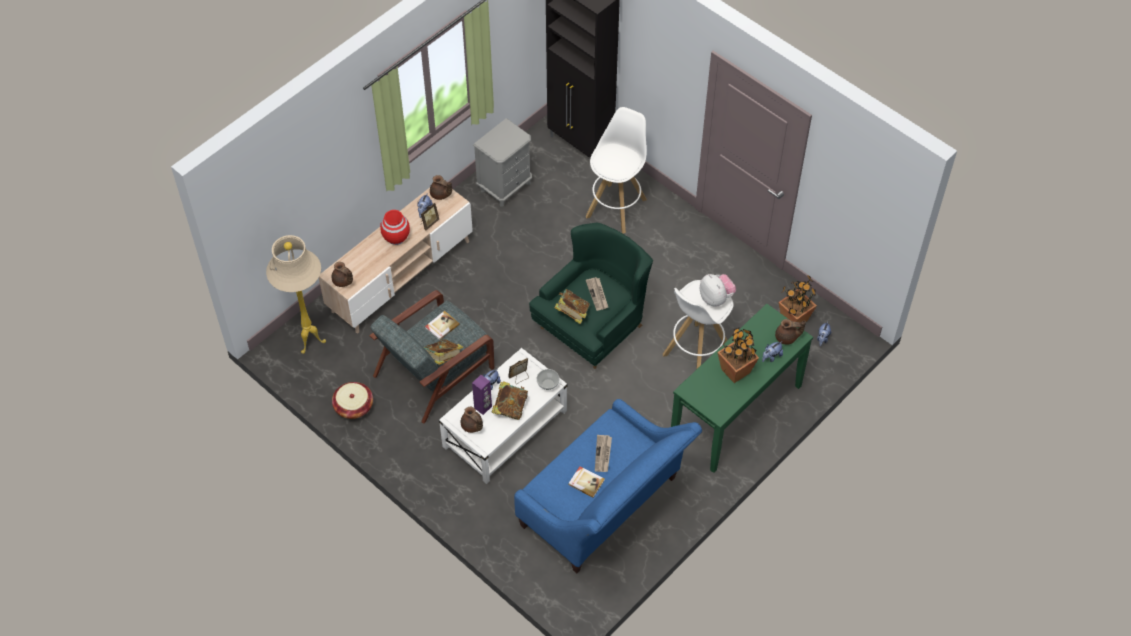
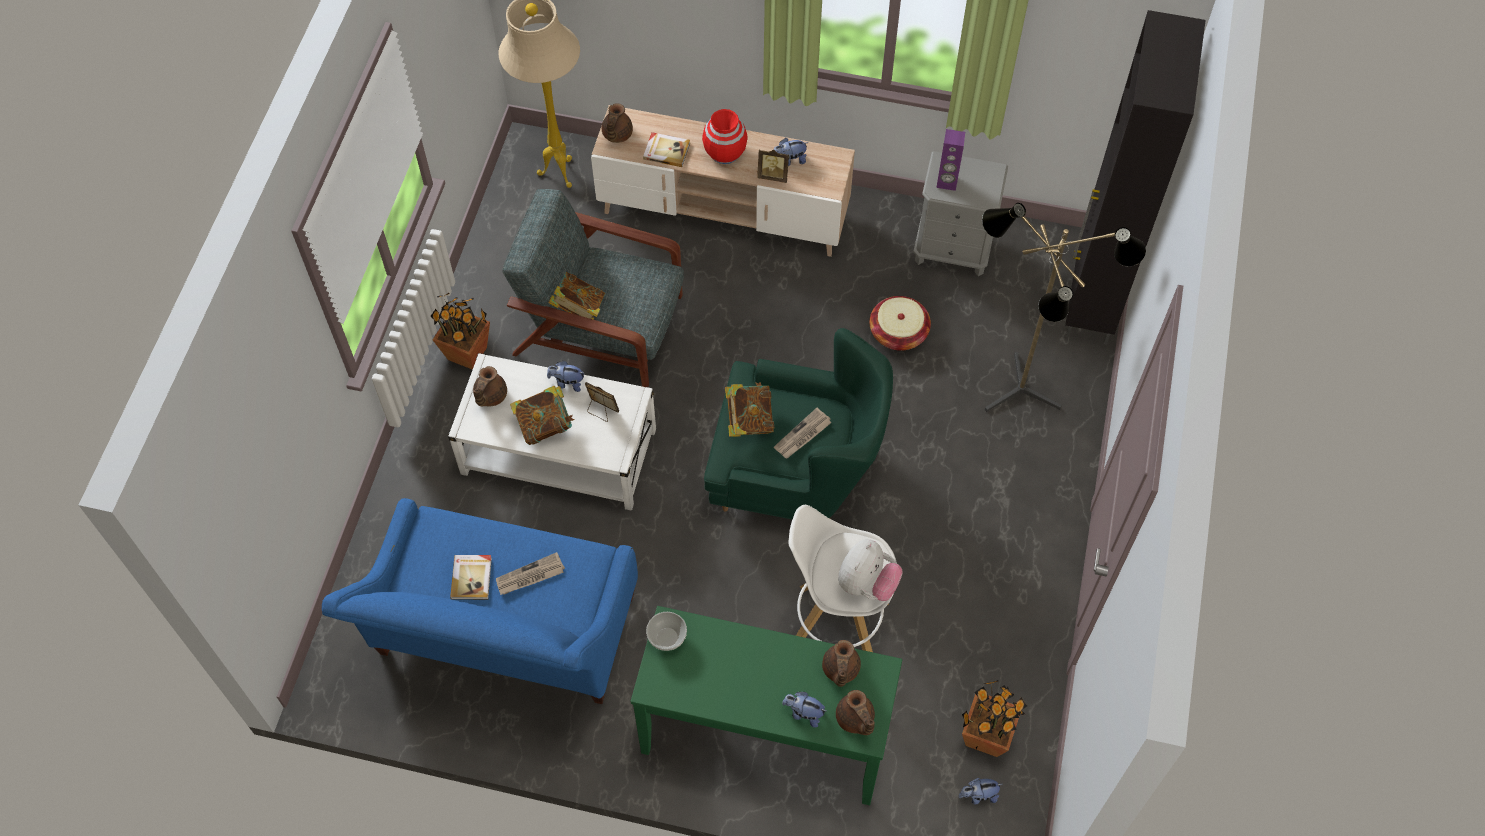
camera: 60 degrees right, 5 degrees up
(353, 406) = (493, 268): basket -> basket (898, 333)
(441, 194) = (830, 164): brown teapot -> brown teapot (840, 670)
(441, 326) = (630, 281): book -> book (666, 150)
(483, 407) = (527, 393): purple speaker -> purple speaker (947, 182)
(548, 384) = (610, 451): bowl -> bowl (666, 638)
(616, 207) = (1018, 398): white stool -> floor lamp
(735, 371) = (745, 674): potted plant -> potted plant (468, 353)

